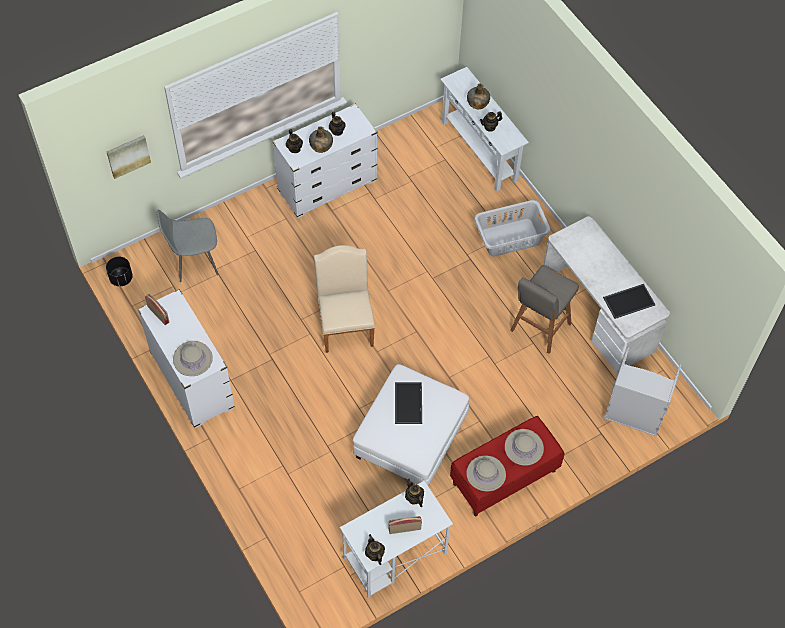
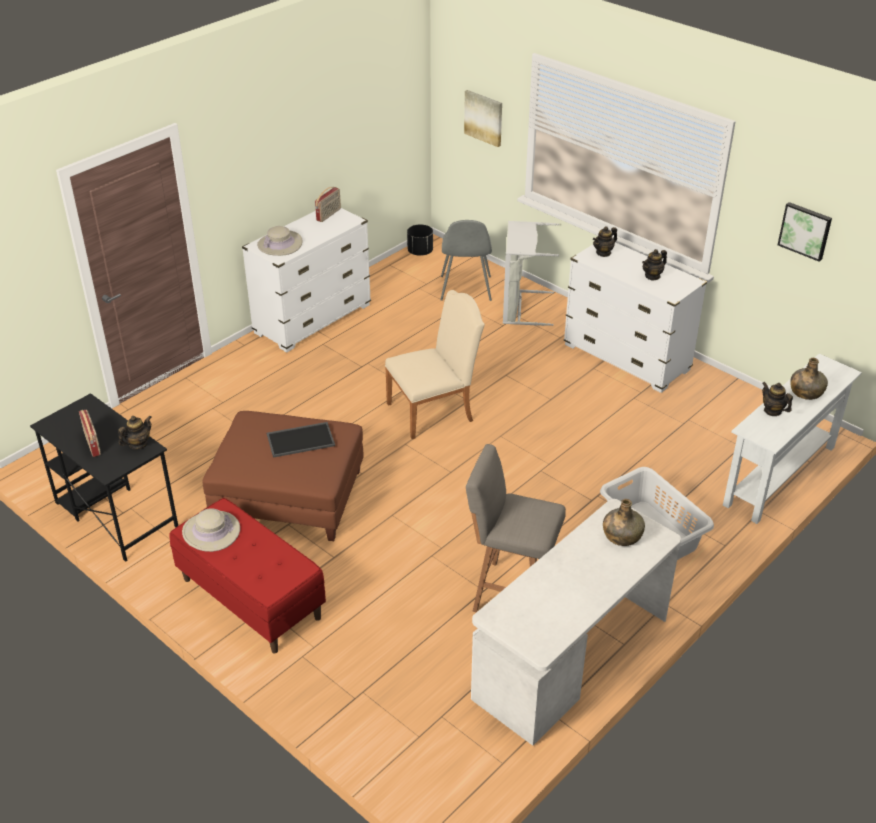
camera: 75 degrees right, 20 degrees down
(194, 261) = (465, 289): grey chair -> grey chair turned 150 degrees counterclockwise
(321, 145) = (621, 269): green bottle -> green bottle (622, 536)
(374, 554) = (54, 426): teapot -> none
(394, 556) = (115, 514): white desk -> black desk
(399, 29) = (805, 230): none -> picture
(411, 437) = (288, 497): white ottoman -> brown ottoman
(524, 447) = (262, 563): beige hat -> none
(629, 300) = (543, 609): tray -> none
(633, 415) = (401, 736): grey laundry basket -> grey laundry basket (520, 308)

